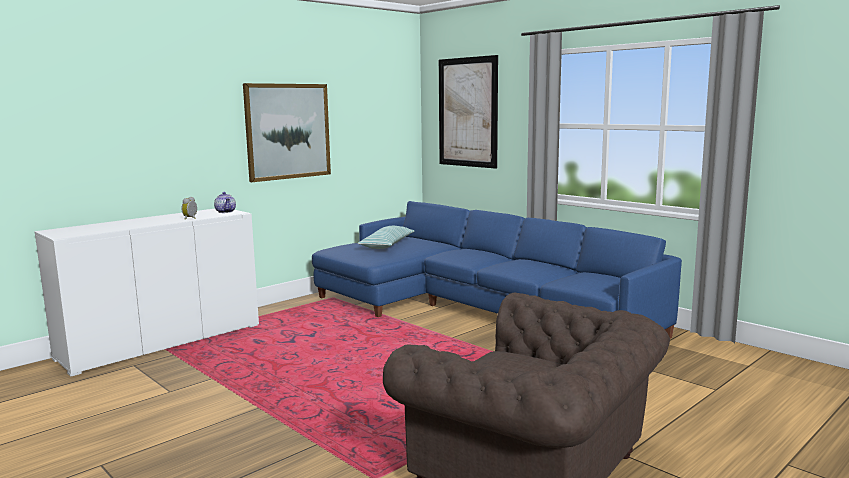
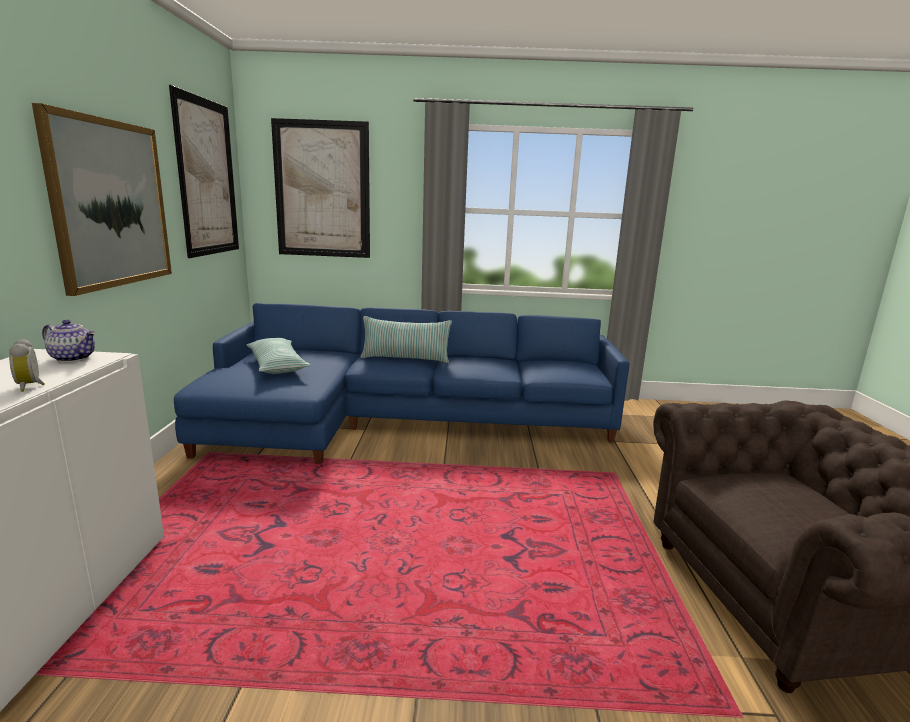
camera: 45 degrees left, 5 degrees up
(380, 109) = (207, 178): none -> picture
(480, 254) = (405, 359): none -> pillow

